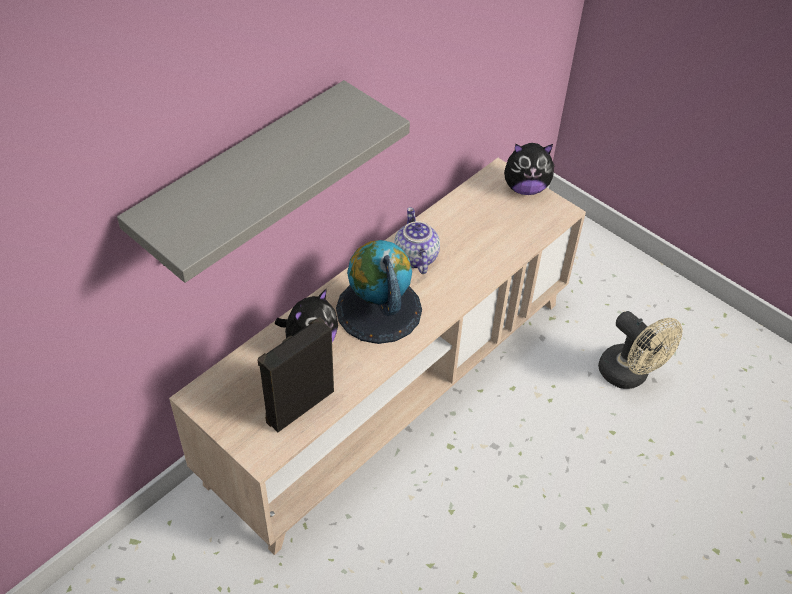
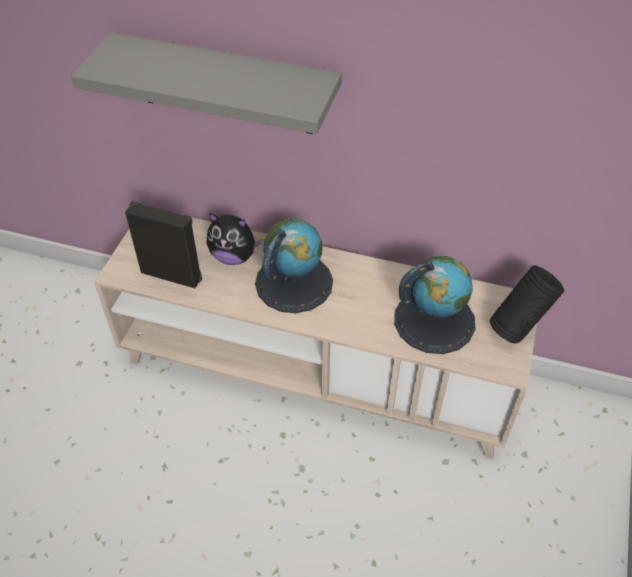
camera: 65 degrees right, 0 degrees up
(414, 257) = (367, 283): teapot -> none
(486, 233) = (434, 320): none -> globe
(525, 188) = (517, 328): plush toy -> black vase
(629, 375) = (453, 556): beige fan -> none

